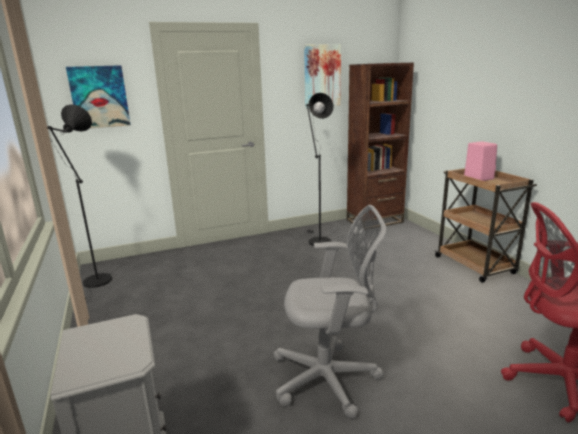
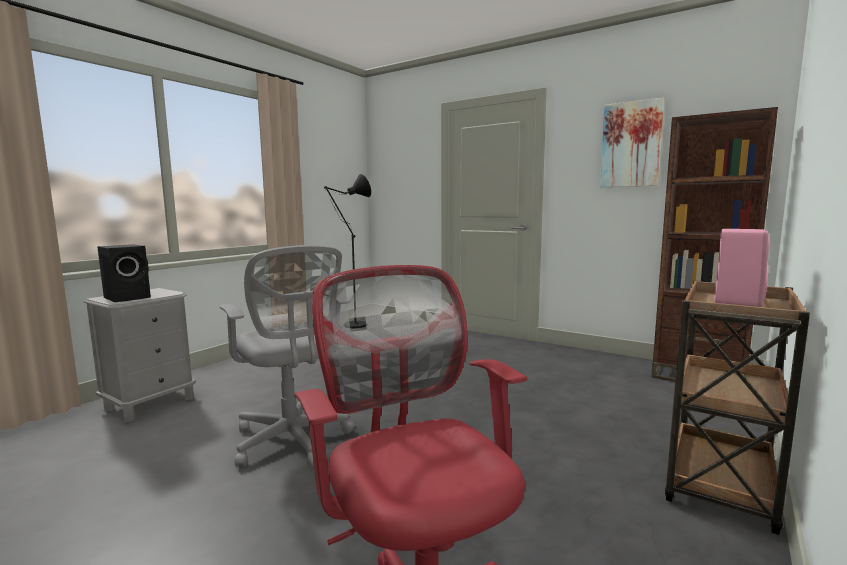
camera: 55 degrees right, 10 degrees down
(99, 97) = (399, 172): picture -> none
(113, 353) = (129, 297): none -> black speaker
(317, 240) = (564, 364): black floor lamp -> none

